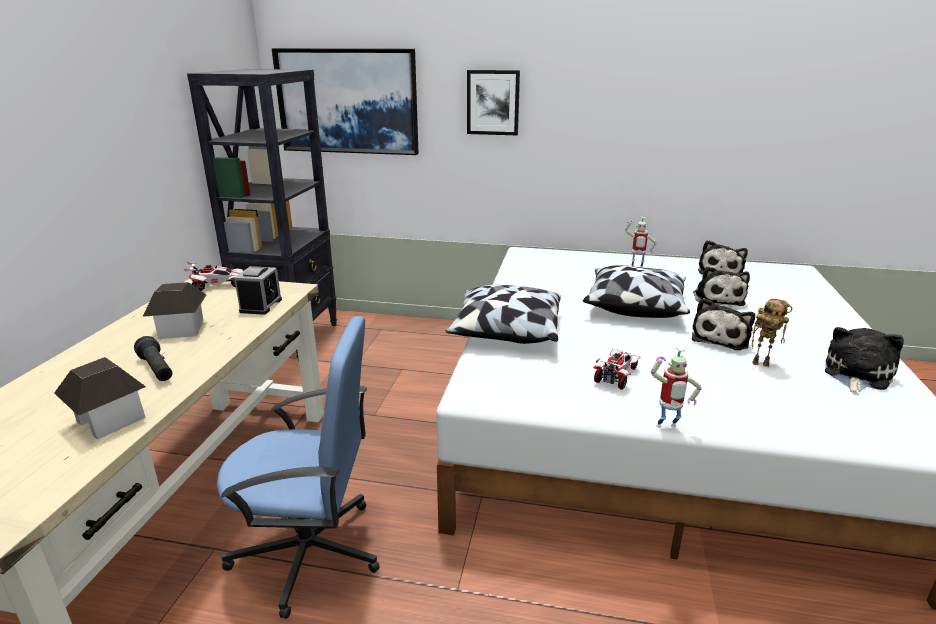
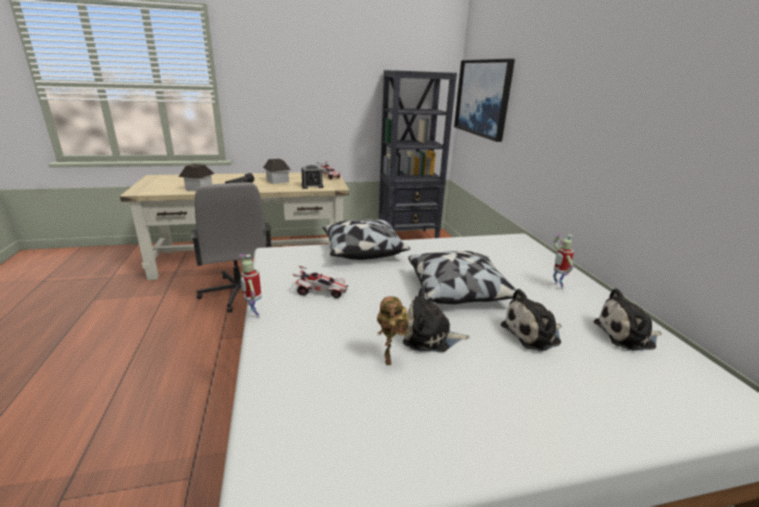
camera: 65 degrees right, 0 degrees up
(310, 552) = (238, 293): blue office chair -> grey office chair
(493, 102) = (543, 105): picture -> none
(856, 375) = (409, 431): plush toy -> none

